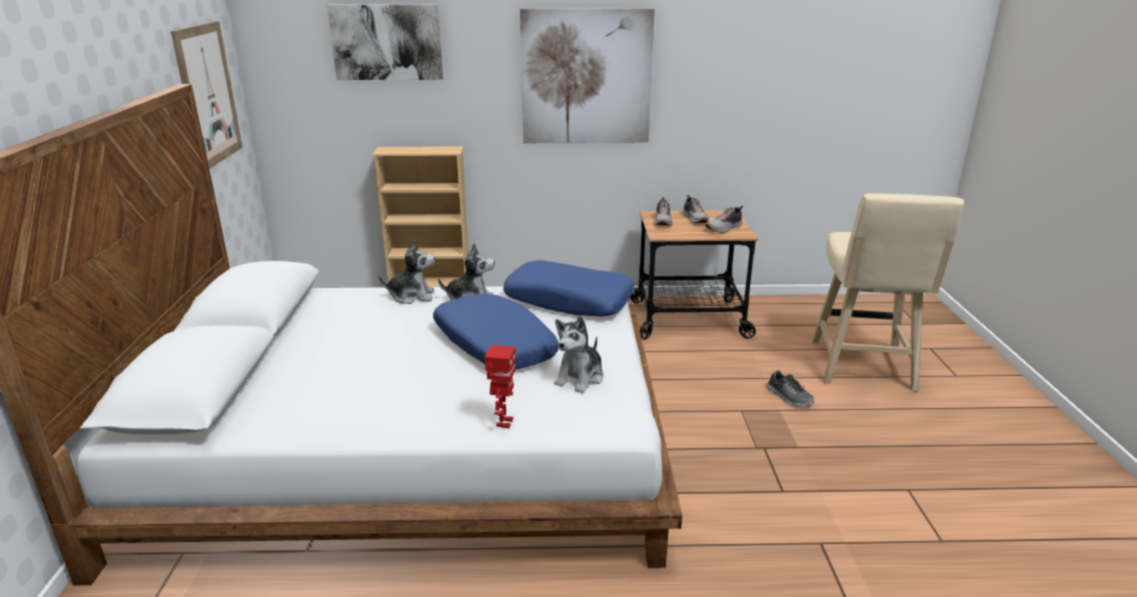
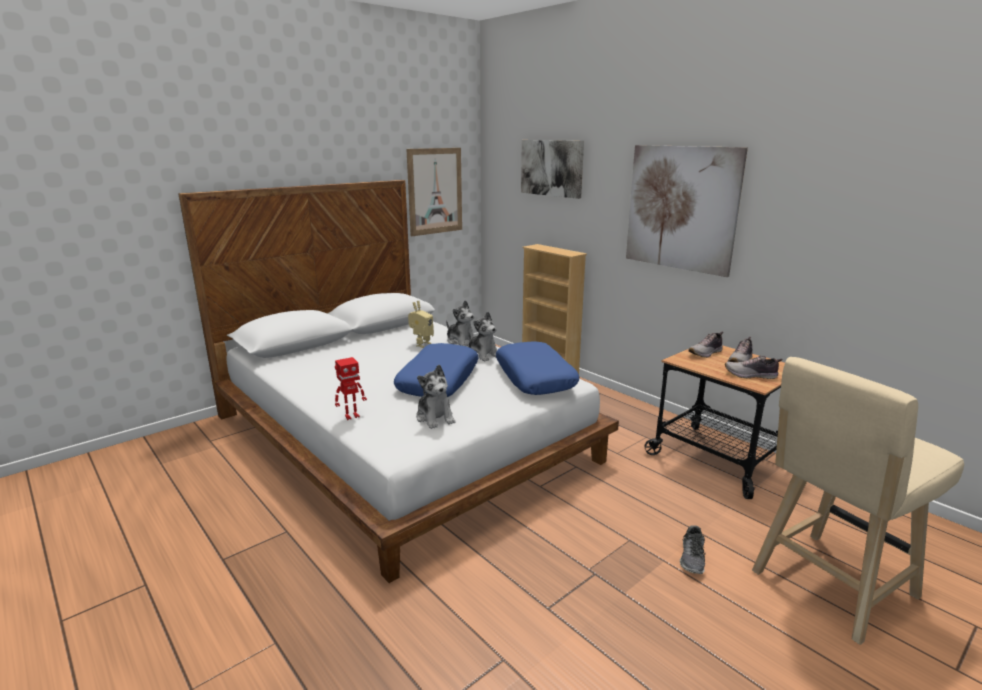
camera: 50 degrees right, 5 degrees down
(378, 317) = (421, 344): none -> toy robot
(580, 378) = (435, 417): plush toy -> plush toy turned 105 degrees counterclockwise

